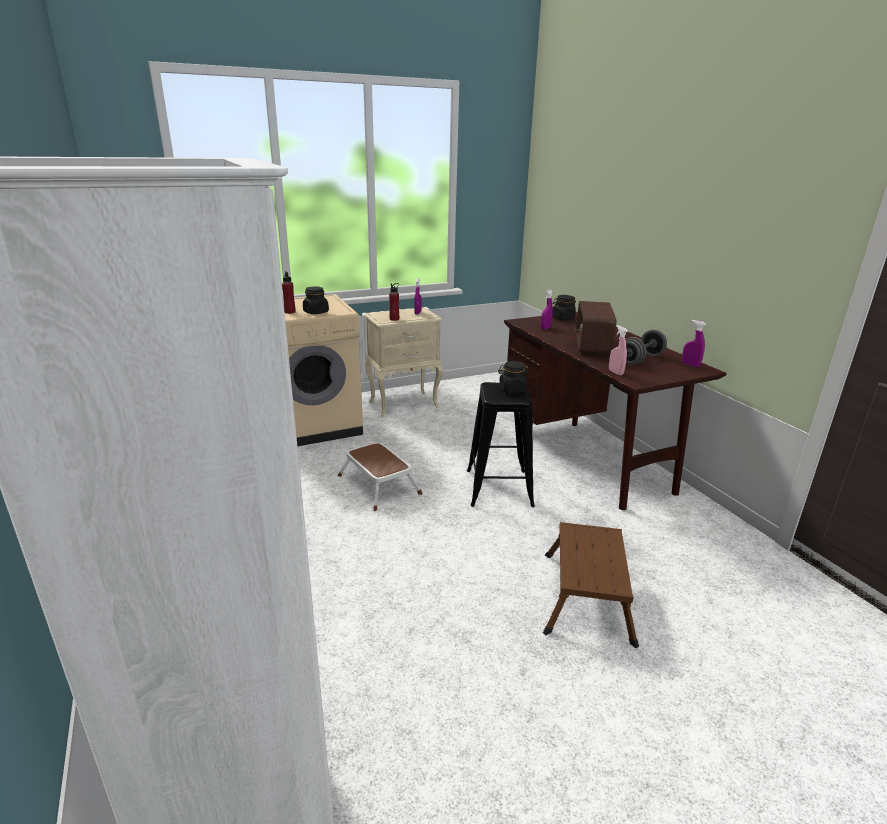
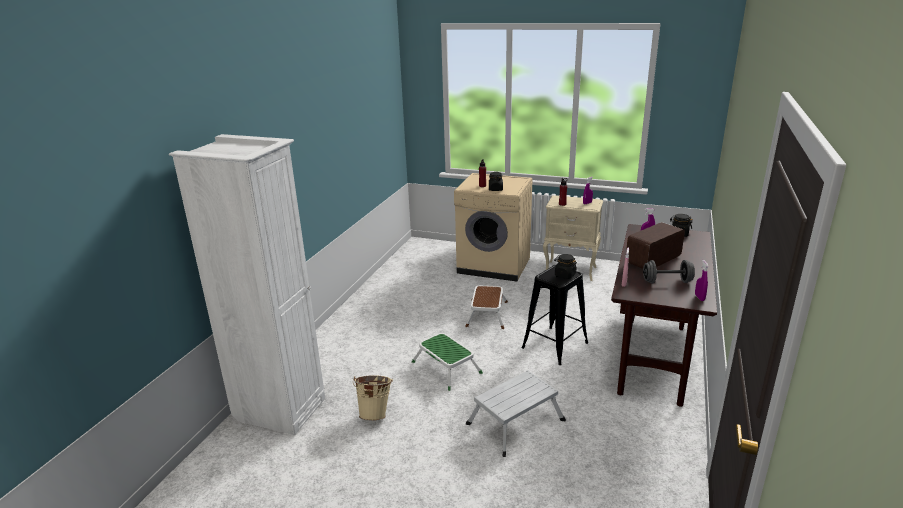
camera: 45 degrees right, 0 degrees up
(417, 701) = (375, 413): none -> beige bucket
(421, 575) = (446, 367): none -> green step ladder
(587, 597) = (515, 422): brown step ladder -> white step ladder

